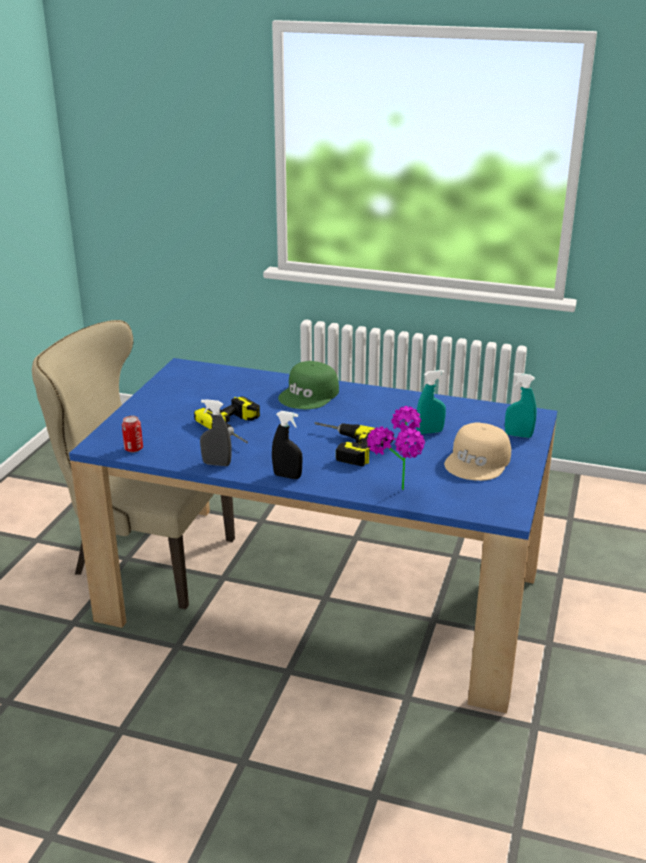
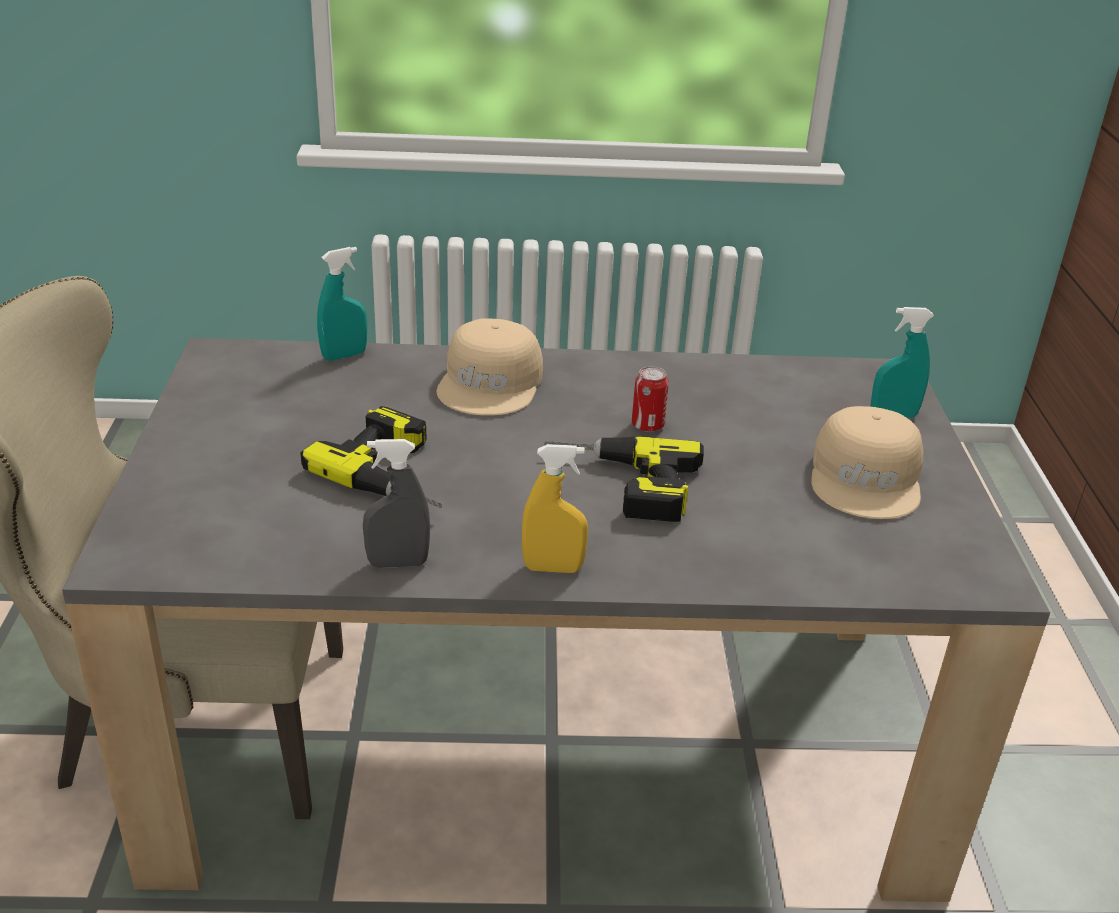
camera: 20 degrees left, 5 degrees up
(133, 449) = (205, 555): can -> can (647, 425)
(287, 476) = (553, 568): black spray bottle -> yellow spray bottle
(310, 395) = (492, 383): green cap -> beige cap
(323, 594) = (545, 732): blue dining table -> grey dining table
(397, 494) = (778, 573): potted plant -> none
(430, 432) = (747, 430): turquoise spray bottle -> turquoise spray bottle (344, 355)

